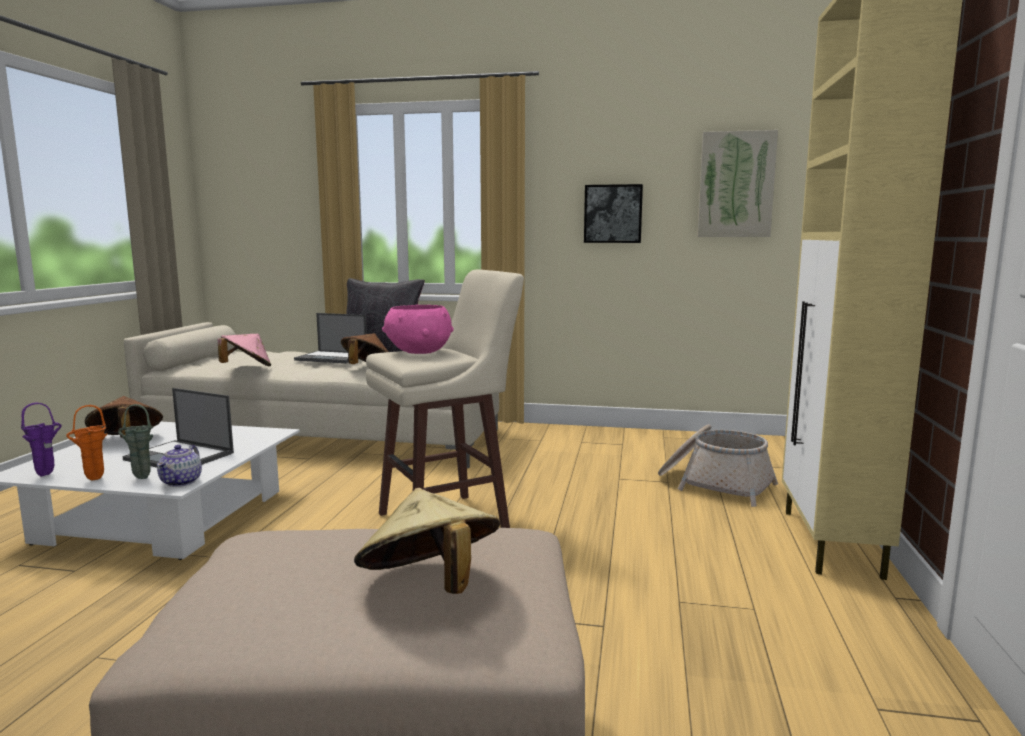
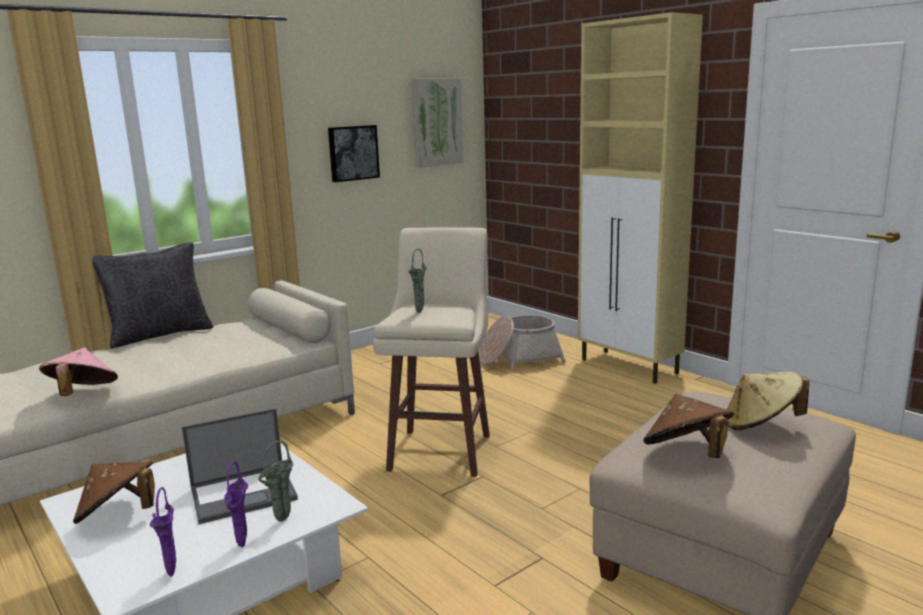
camera: 50 degrees left, 5 degrees up
(93, 480) = (242, 546): orange vase -> purple vase
(182, 482) = (329, 502): teapot -> none
(332, 358) = (139, 354): laptop -> none
(367, 368) = (218, 351): brown hat -> brown hat (687, 454)
(419, 352) = (420, 311): pink bowl -> green vase

